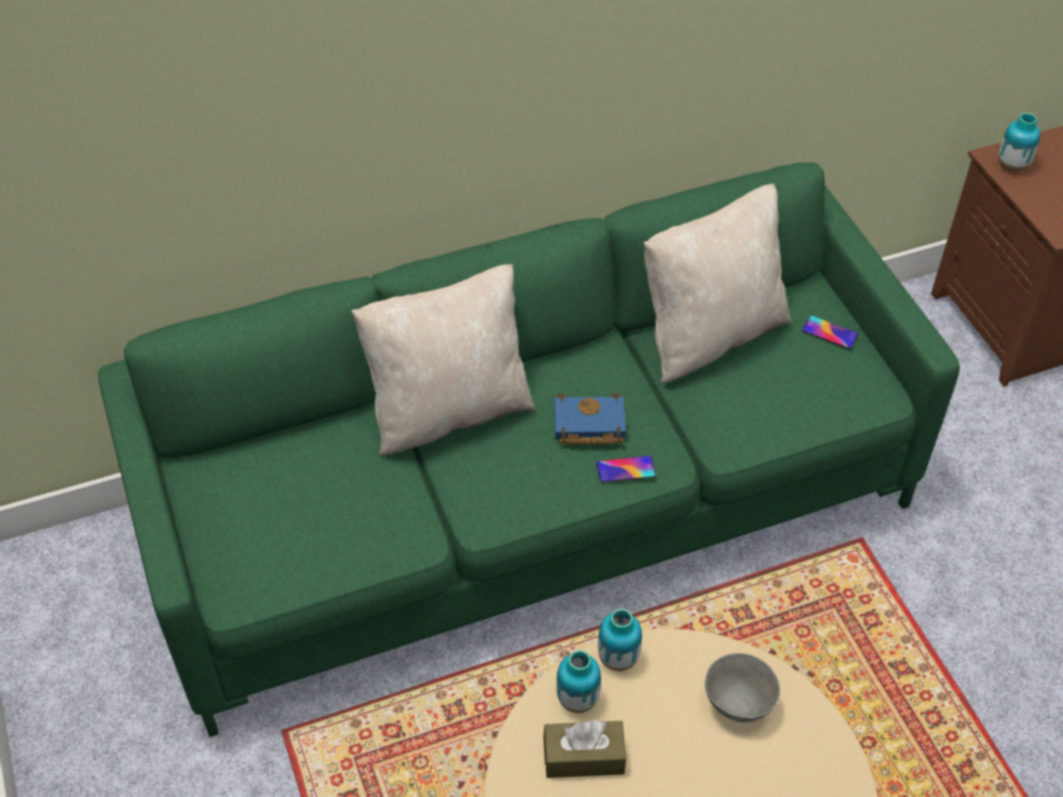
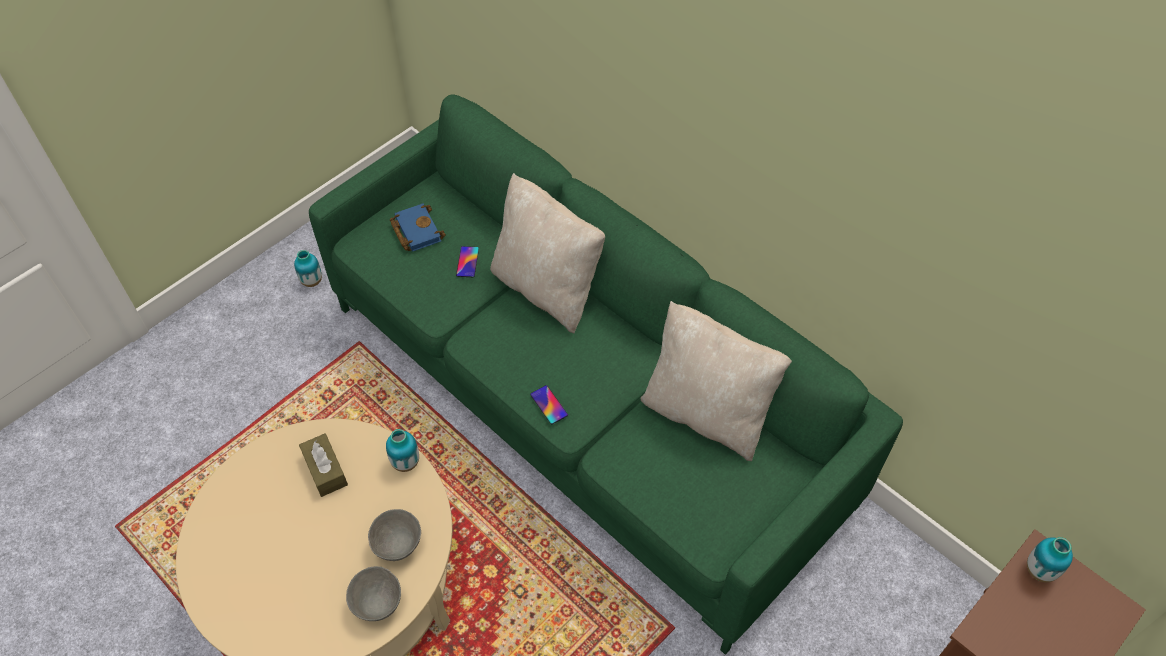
camera: 65 degrees right, 5 degrees up
(577, 699) = (365, 451): vase -> vase (312, 281)
(587, 425) = (575, 368): blue book -> blue book (415, 230)
(811, 753) = (377, 604): none -> grey bowl
(830, 333) = (758, 493): phone -> phone (467, 262)

